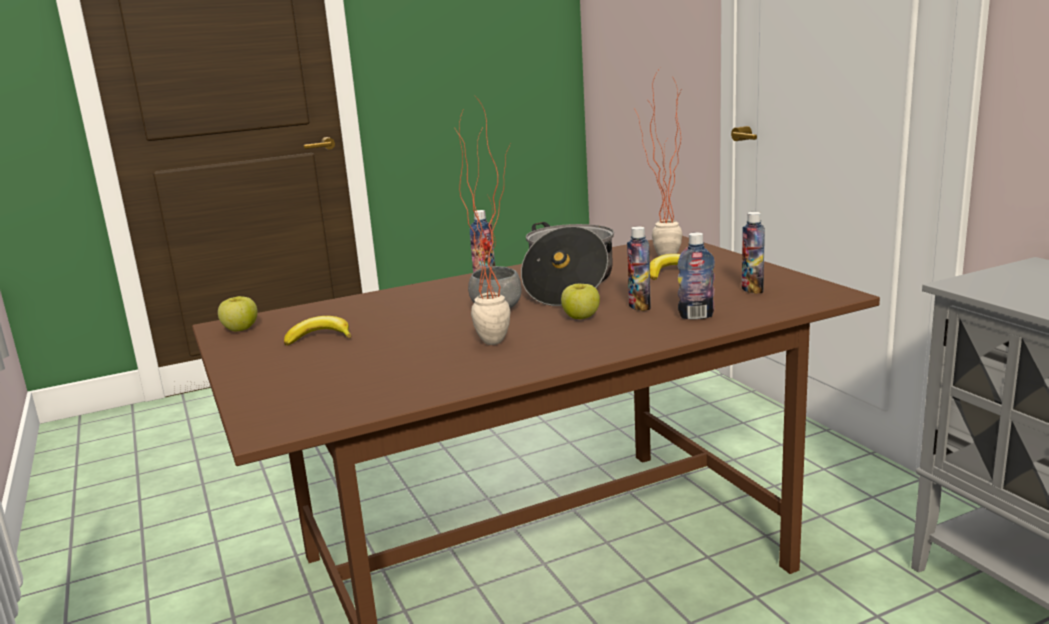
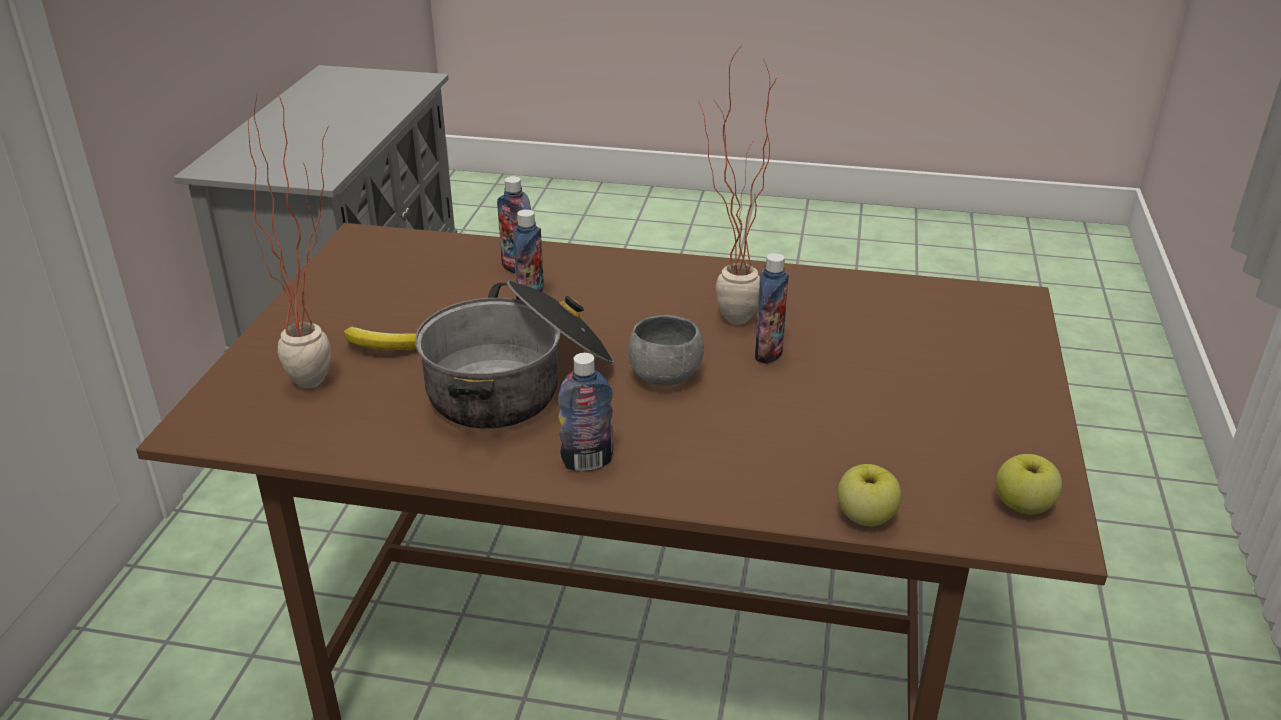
camera: 145 degrees left, 15 degrees up
(320, 338) = (915, 421): banana -> none
(581, 317) = (608, 316): apple -> apple (865, 517)
(752, 289) = (395, 277): bottle -> bottle (768, 353)

